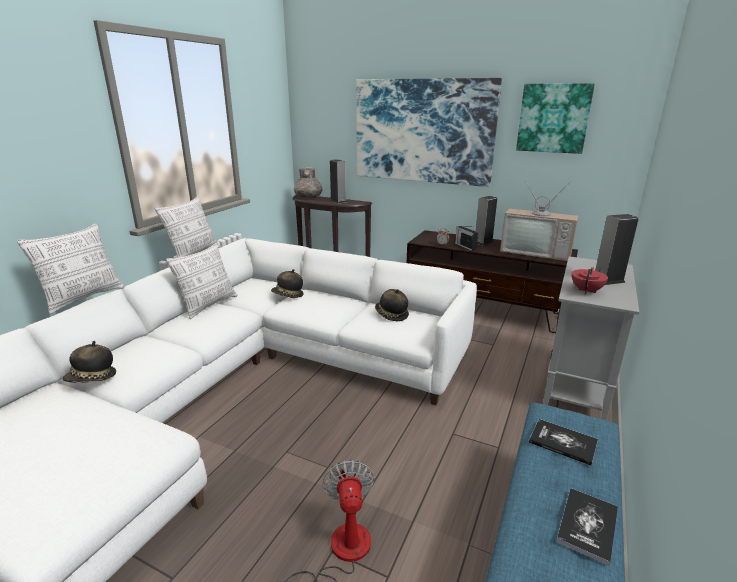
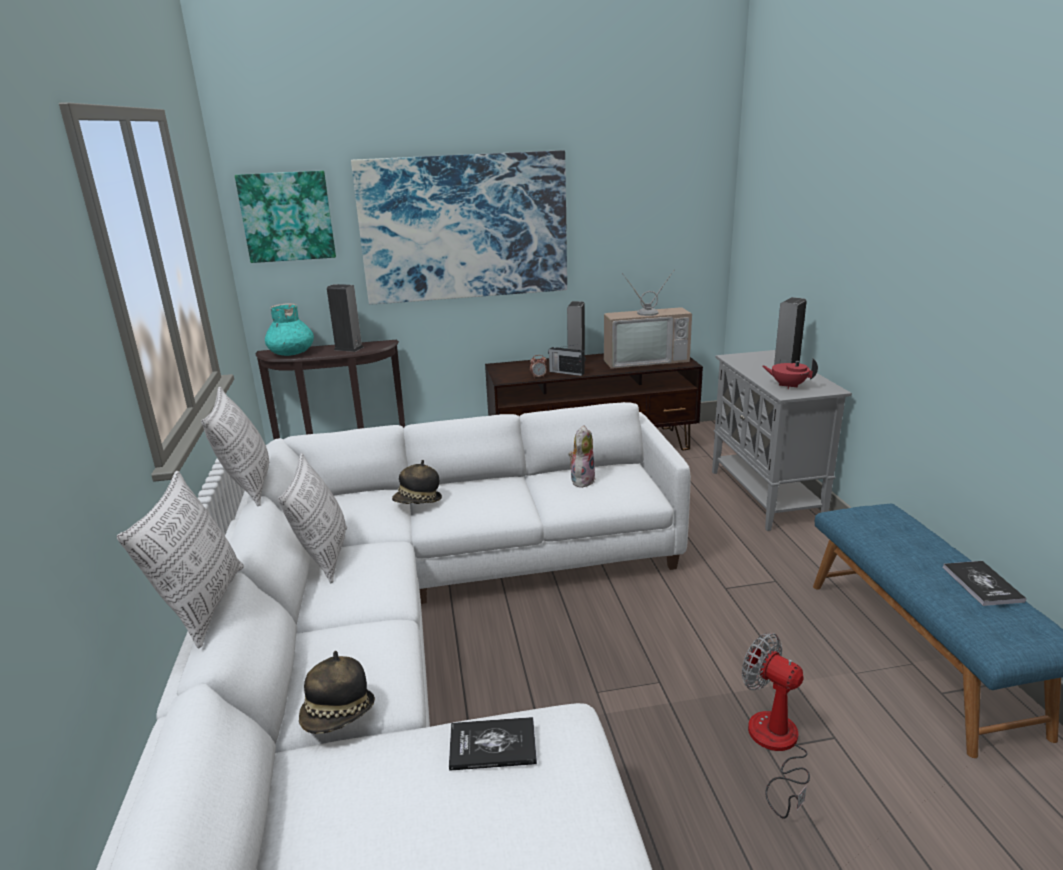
camera: 35 degrees left, 0 degrees up
(308, 198) = (292, 353): grey vase -> turquoise vase
(391, 315) = (581, 480): hat -> plush toy
(553, 118) = (630, 196): picture -> picture (287, 216)
(563, 442) = (889, 534): book -> book (492, 745)
(586, 291) = (788, 386): red teapot -> red teapot turned 60 degrees counterclockwise

